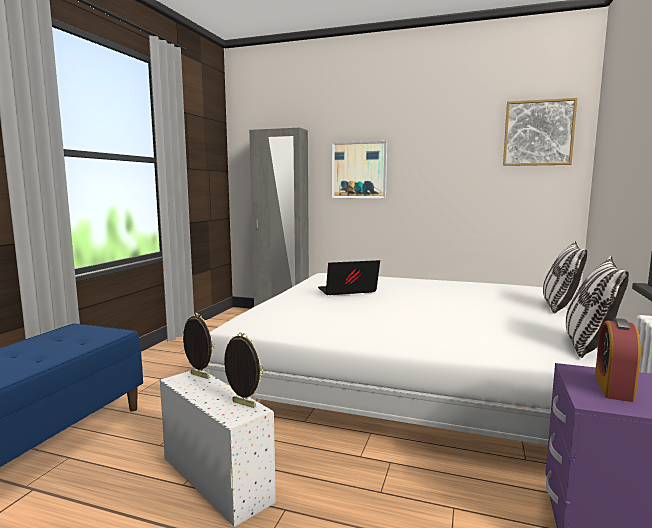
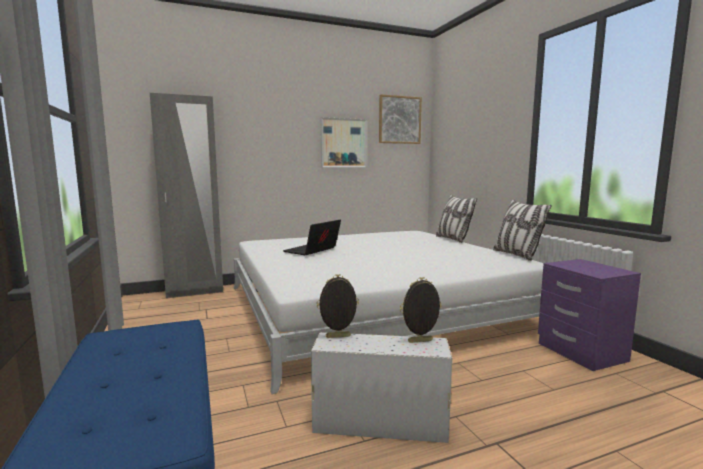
camera: 40 degrees left, 0 degrees up
(359, 170) = (266, 142): picture -> picture (343, 143)
(613, 388) = (588, 267): alarm clock -> none

